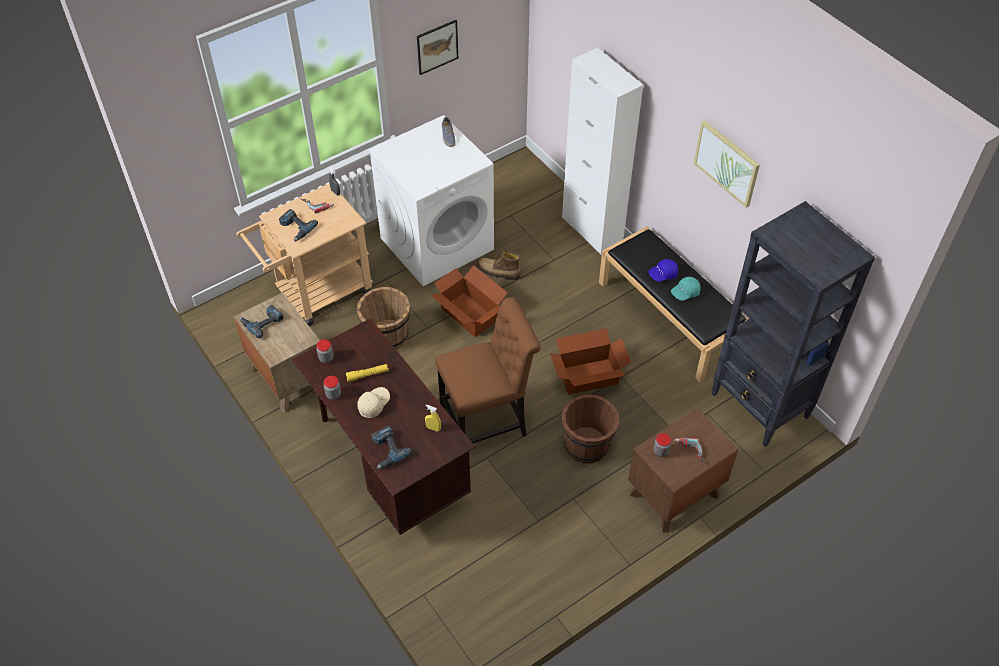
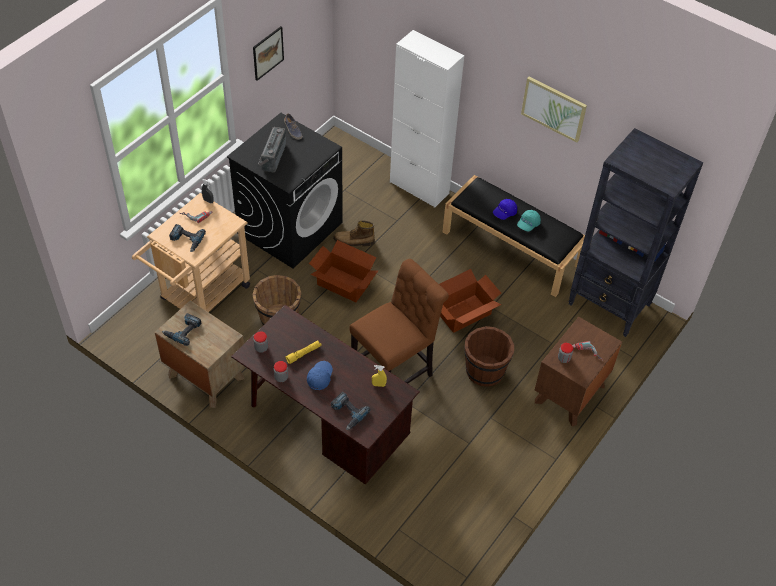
camera: 20 degrees left, 0 degrees up
(374, 404) = (320, 377): beige cap -> blue cap
(414, 159) = (272, 156): none -> radio
(437, 243) = (290, 227): white washing machine -> black washing machine

